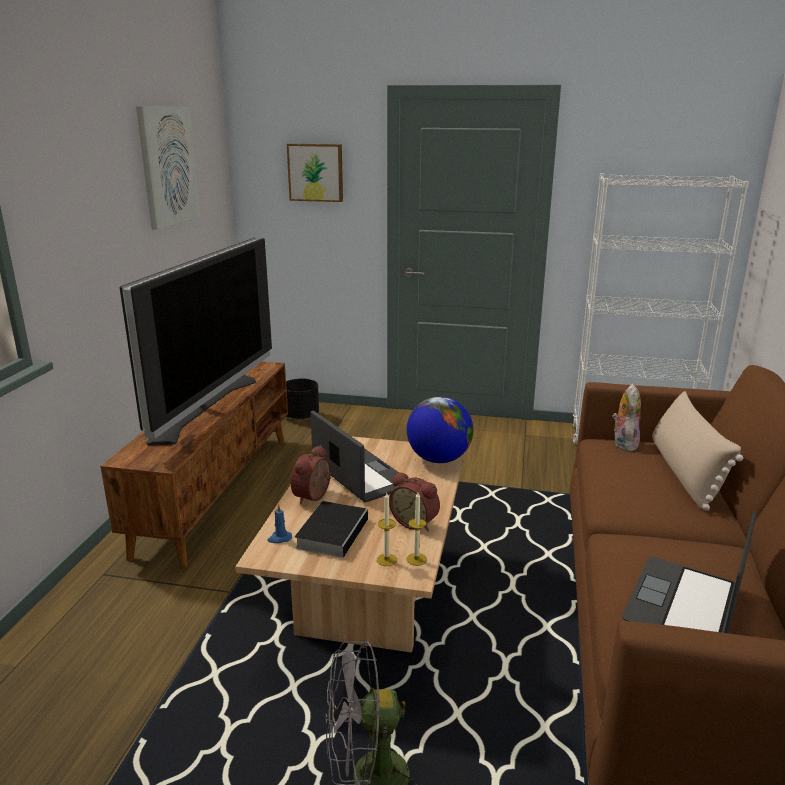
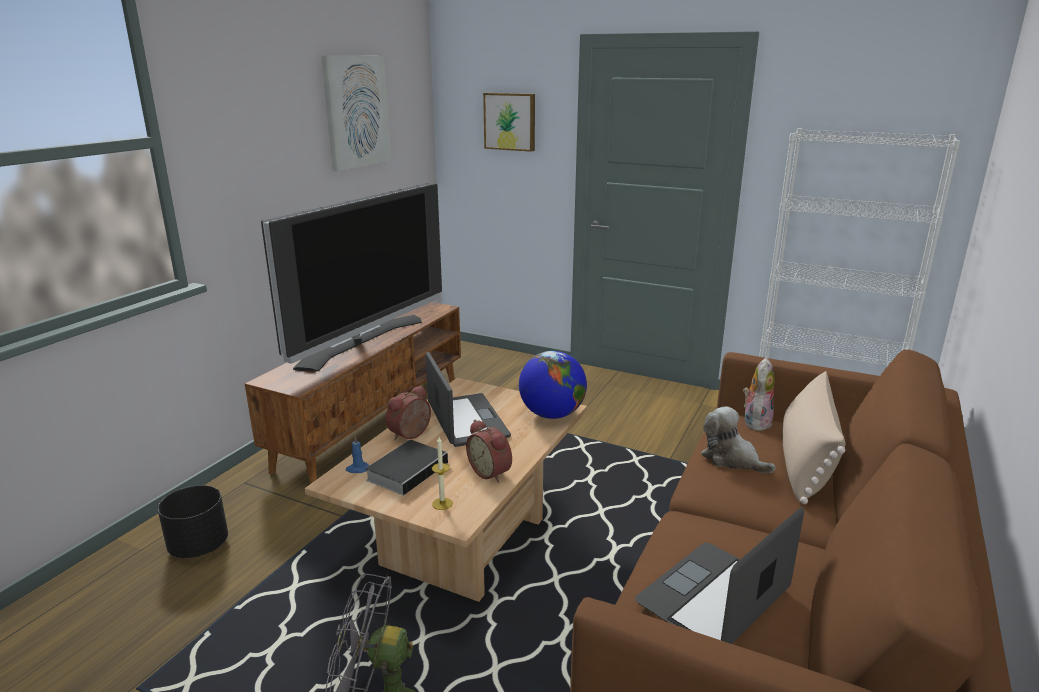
camera: 15 degrees right, 0 degrees up
(301, 416) = (483, 361): black planter -> black planter (199, 546)
(416, 559) = (470, 507): candle -> none
(625, 479) = (732, 459): none -> plush toy

